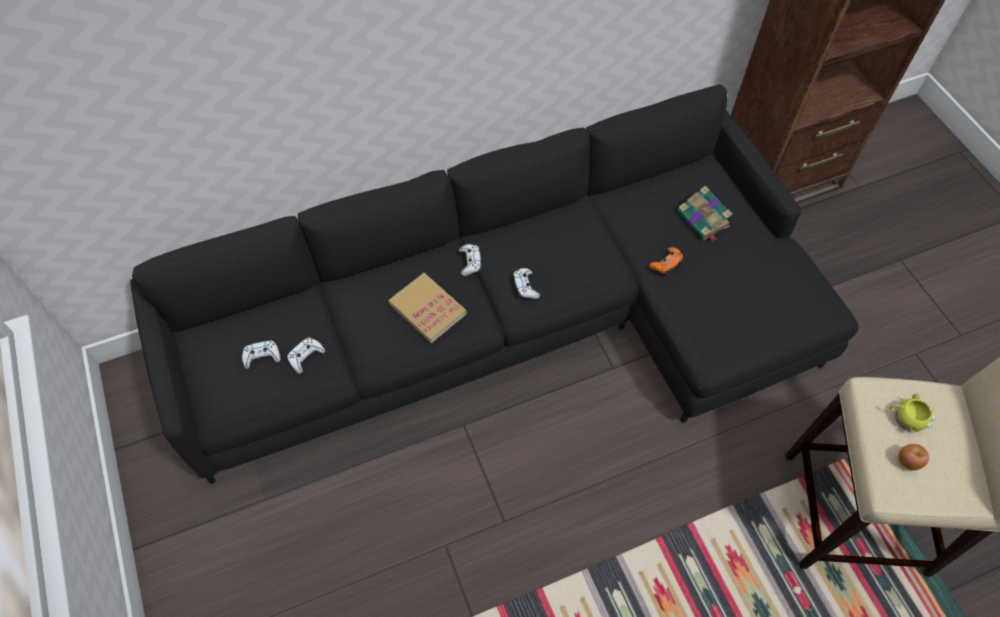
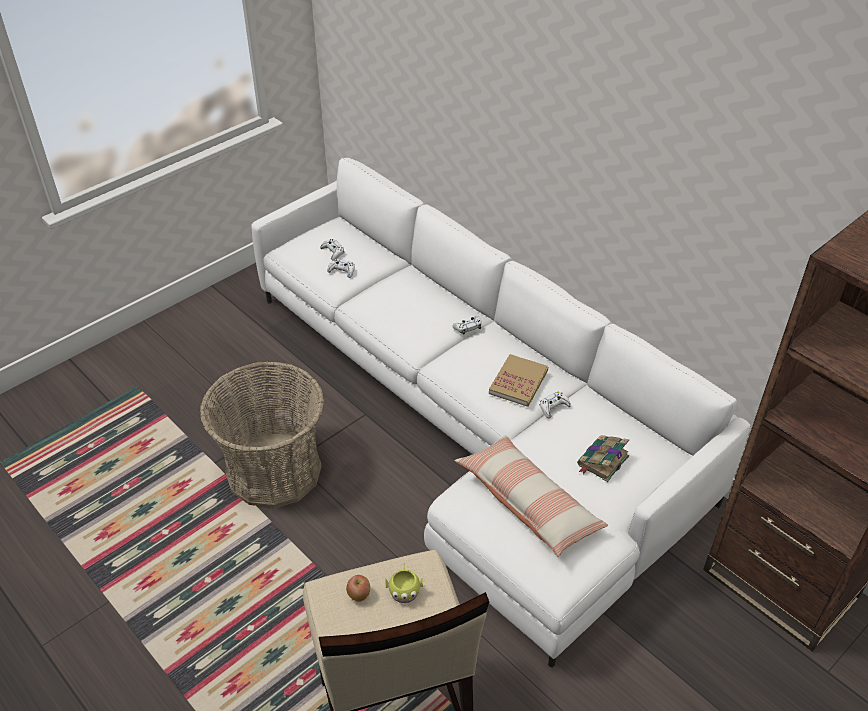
camera: 70 degrees right, 15 degrees down
(427, 309) = (410, 316): book -> book (518, 382)
(510, 547) = (274, 470): none -> basket
(518, 322) = (475, 420): black sofa -> white sofa
(525, 286) = (461, 363): white game controller -> white game controller (553, 407)
(666, 263) = (537, 446): orange game controller -> none
(735, 297) = (528, 503): none -> pillow

